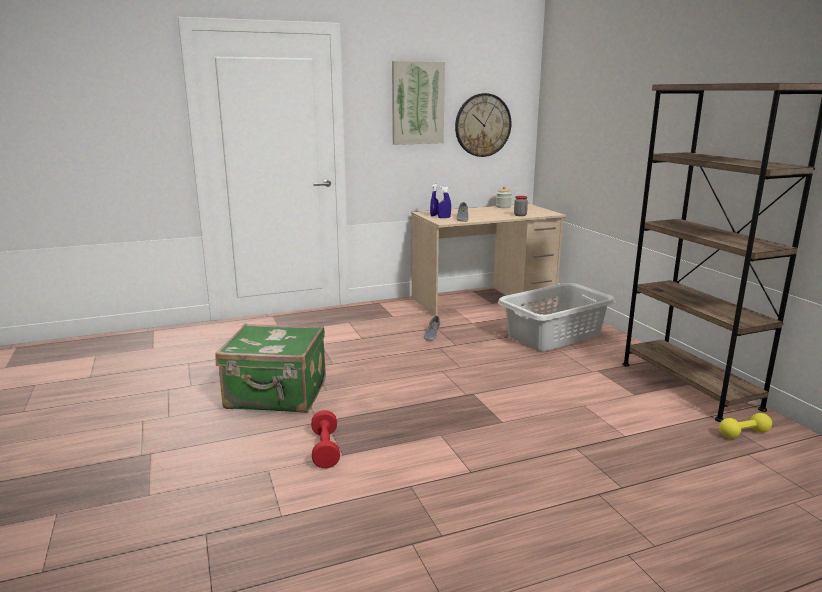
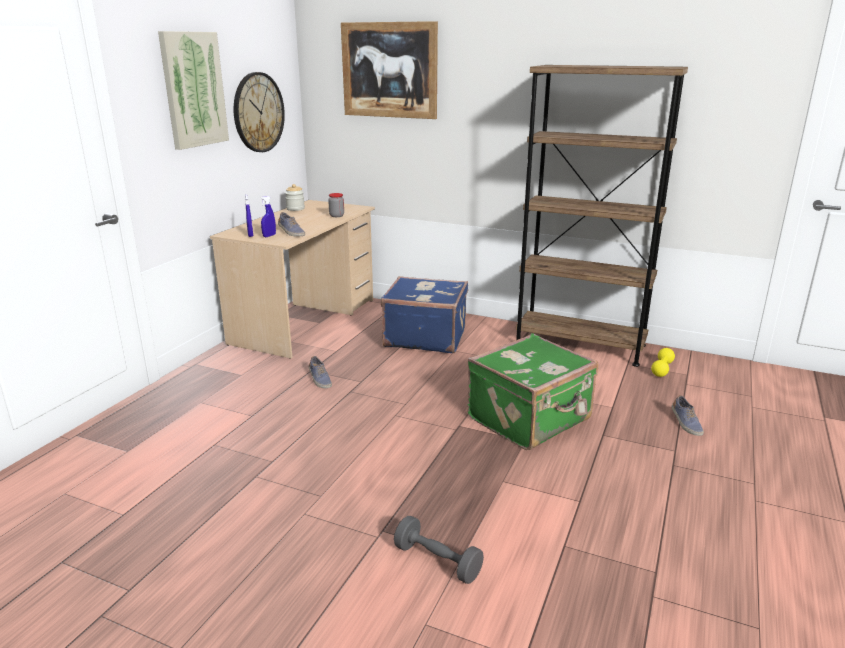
camera: 45 degrees left, 5 degrees up
(277, 395) = (276, 534): green suitcase -> green suitcase (530, 419)
(325, 449) = (437, 561): red dumbbell -> grey dumbbell
(553, 335) = (425, 337): grey laundry basket -> blue suitcase
(591, 93) = (389, 70): none -> picture
(677, 477) = (685, 423): none -> shoe

